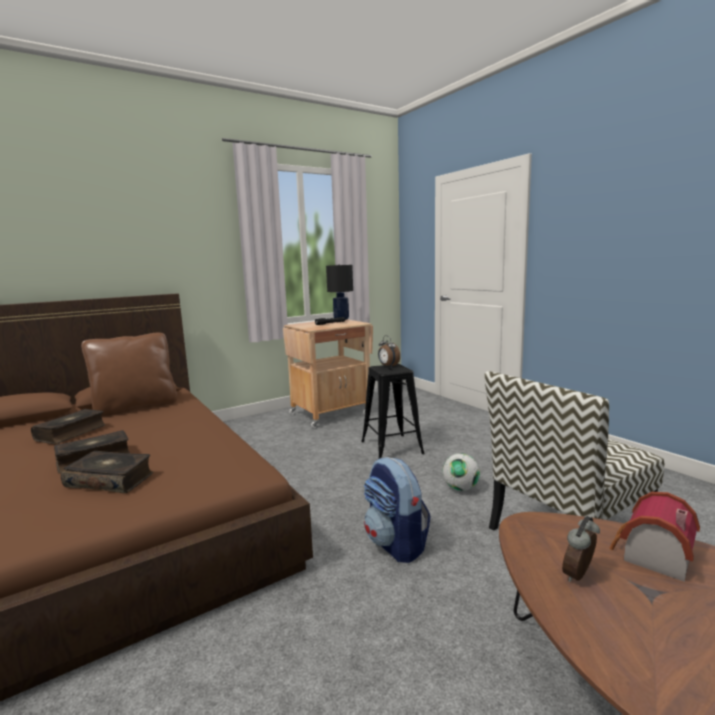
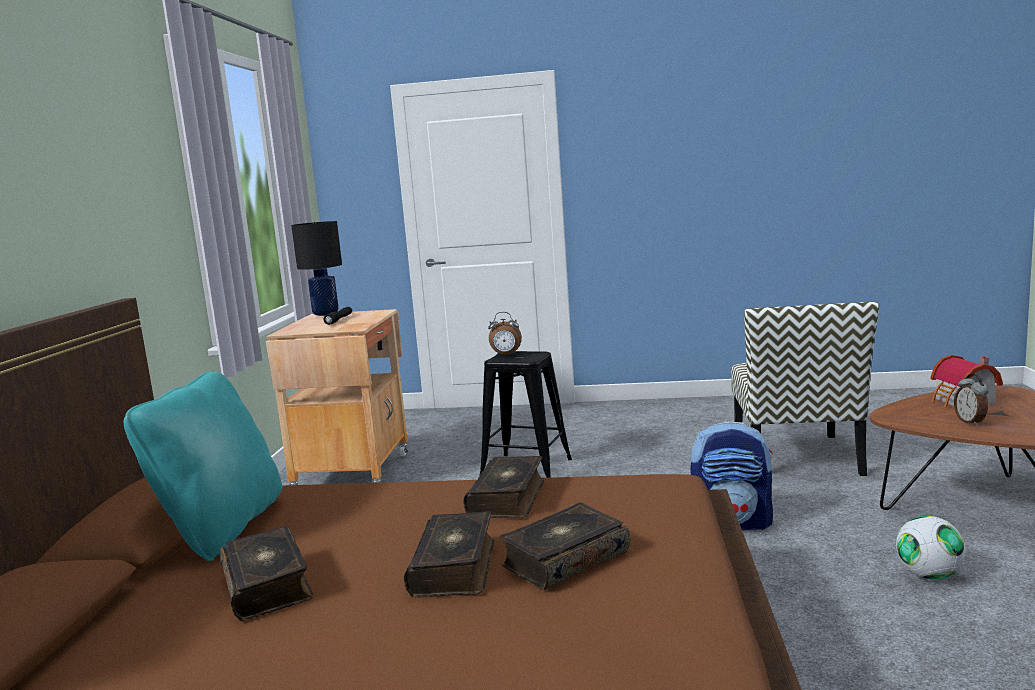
camera: 50 degrees left, 0 degrees up
(136, 407) = (222, 528): brown pillow -> turquoise pillow
(198, 442) = (508, 498): none -> book
(460, 488) = (670, 467): football -> football (929, 575)

